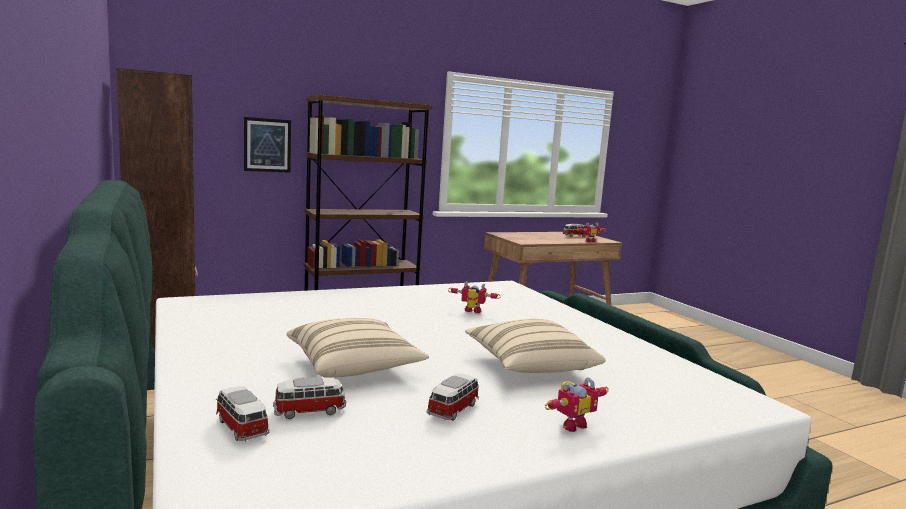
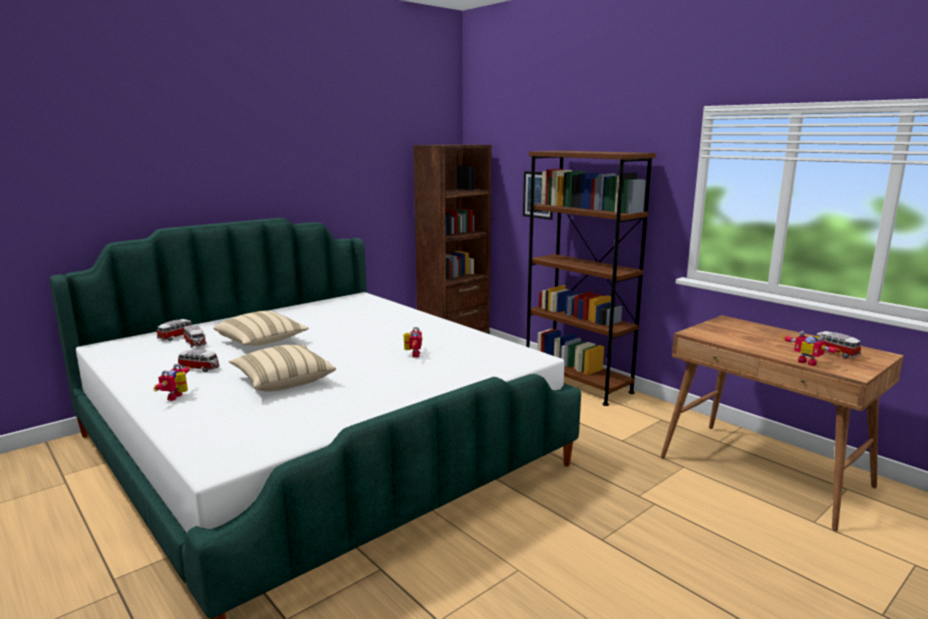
camera: 75 degrees right, 5 degrees up
(571, 424) = (178, 397): toy robot -> toy robot turned 60 degrees clockwise

